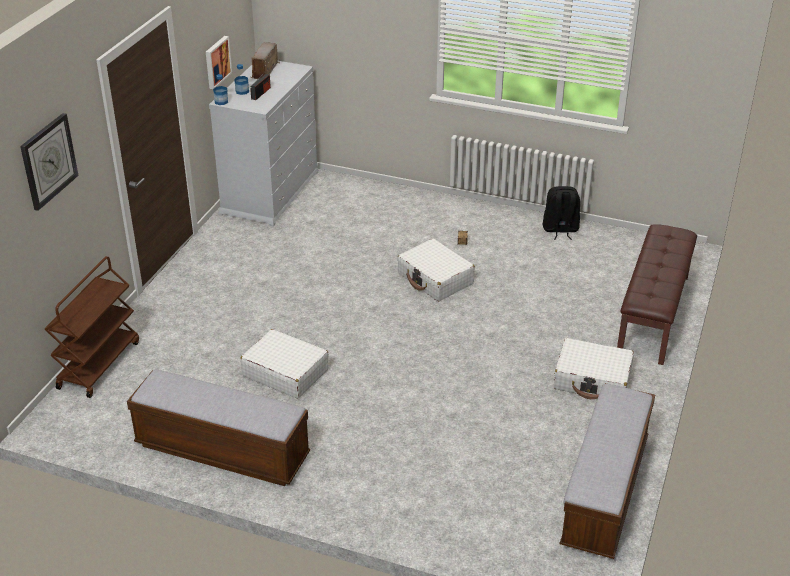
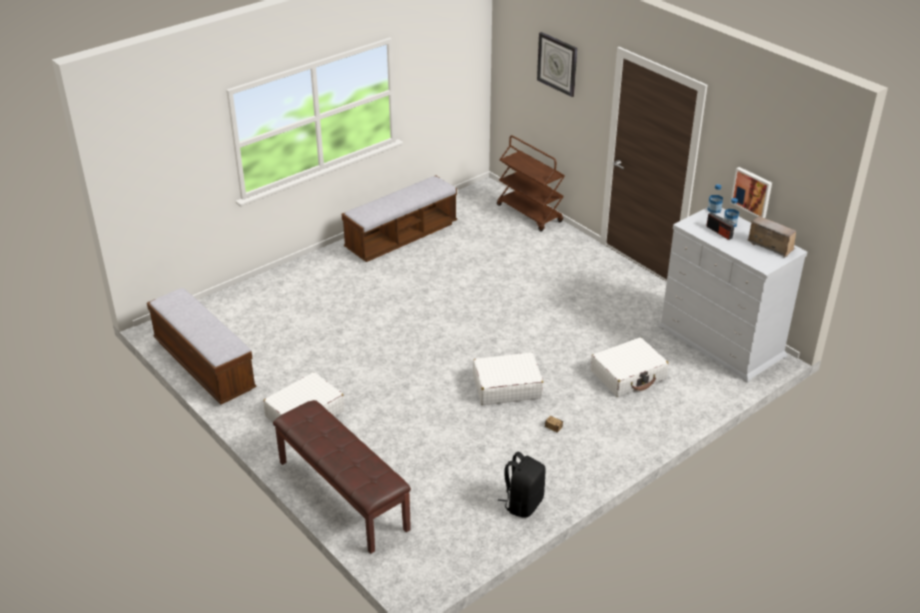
camera: 120 degrees right, 0 degrees up
(285, 372) = (453, 278): white suitcase -> white suitcase (628, 375)

